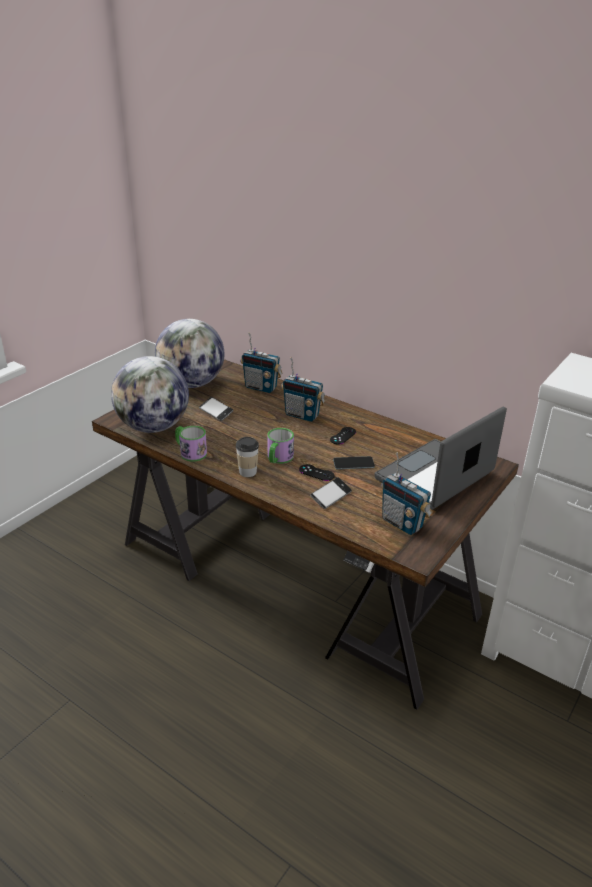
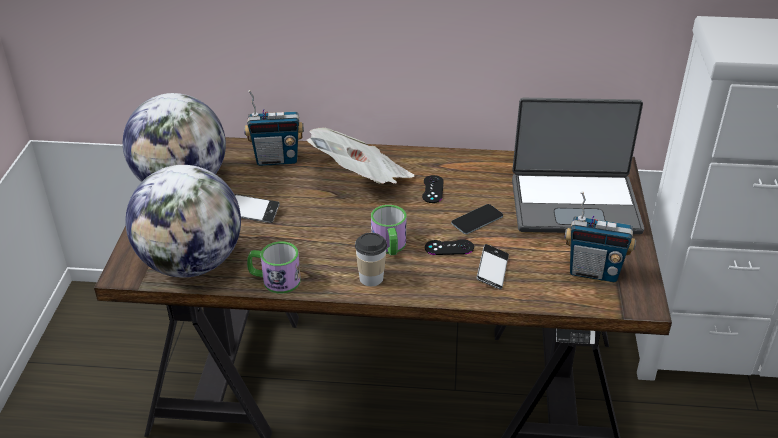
camera: 30 degrees left, 5 degrees up
(302, 415) = (362, 179): radio -> newspaper
(435, 477) = (574, 203): laptop -> laptop turned 105 degrees counterclockwise

